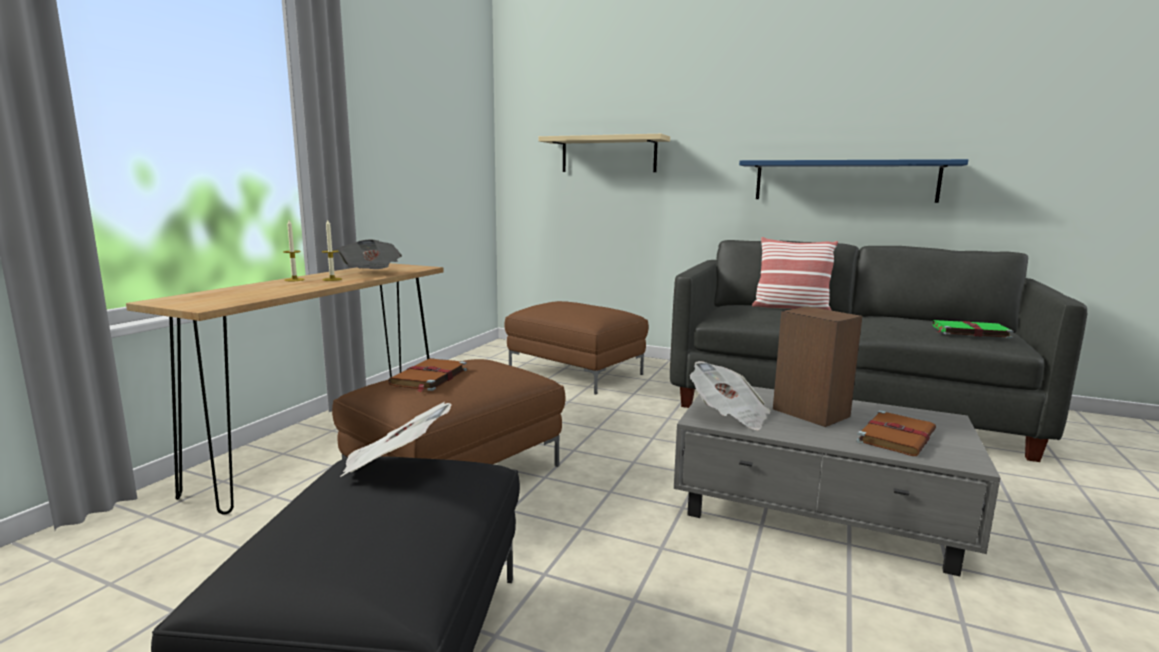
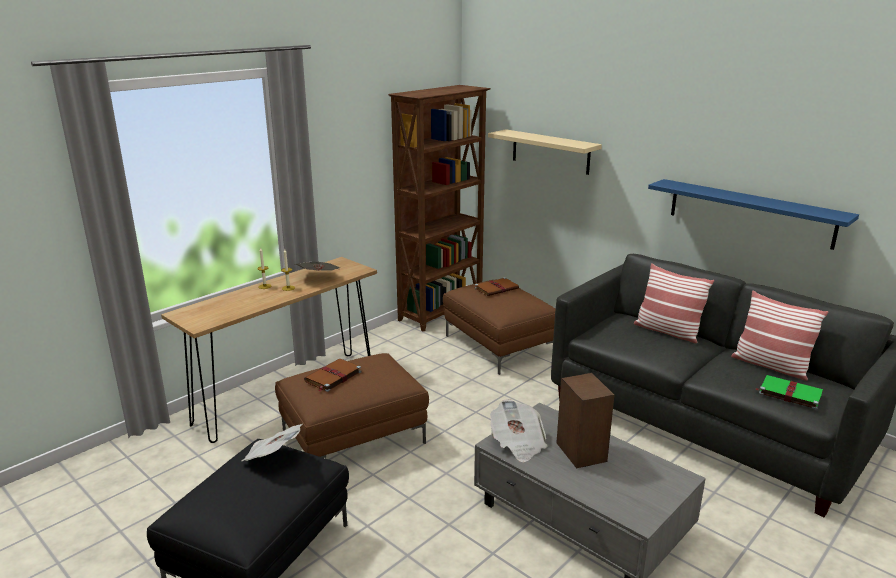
camera: 20 degrees right, 10 degrees up
(490, 354) = (442, 312): none -> brown bookcase
(896, 436) = (619, 487): brown book -> brown book (497, 288)
(918, 319) = (770, 366): none -> pillow

